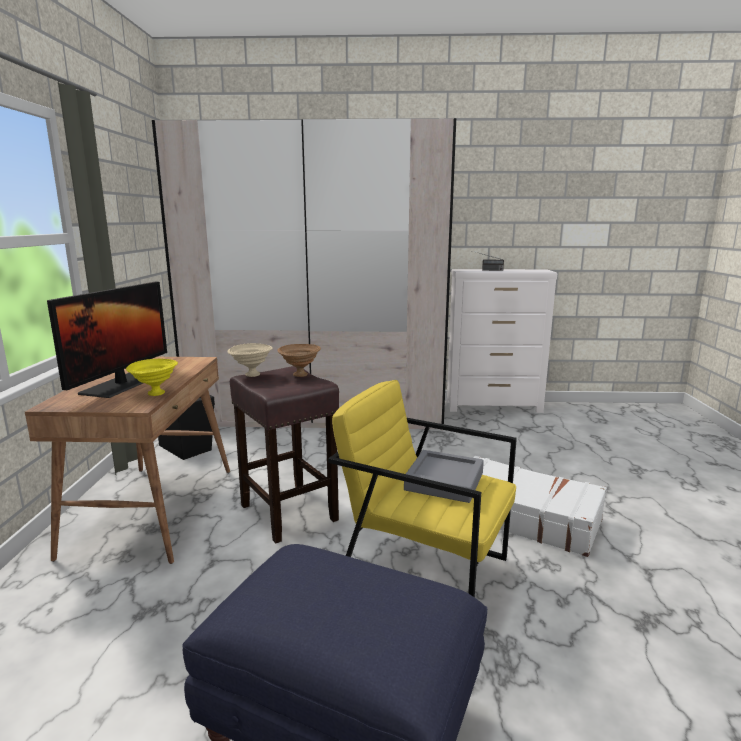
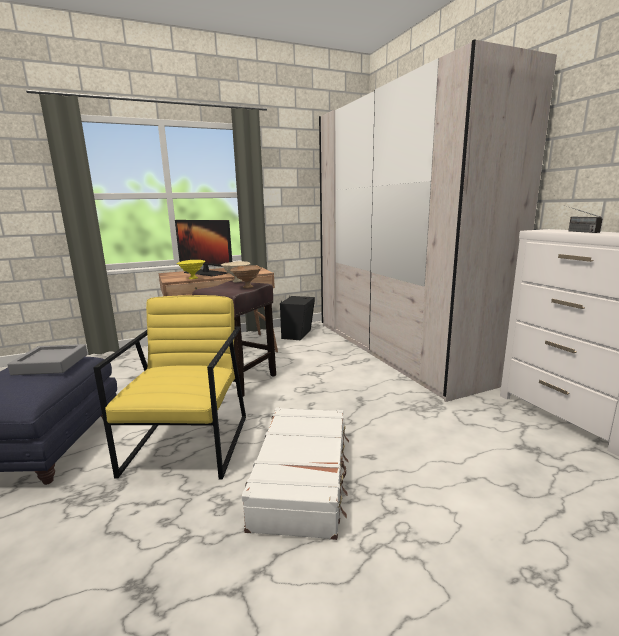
camera: 65 degrees right, 0 degrees up
(122, 384) = (205, 273): monitor -> monitor turned 45 degrees clockwise
(444, 481) = (179, 375): grey tray -> grey tray (51, 364)

